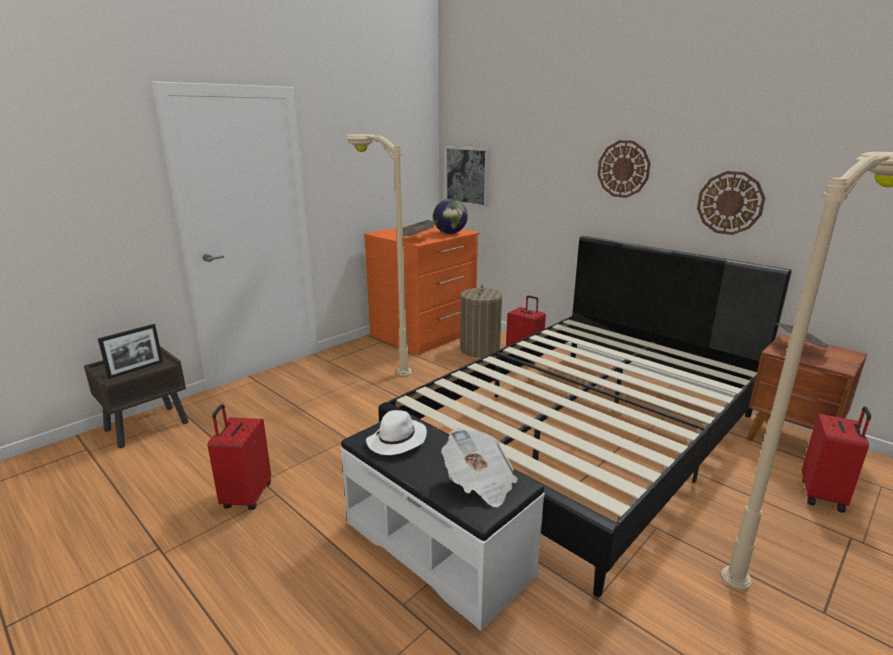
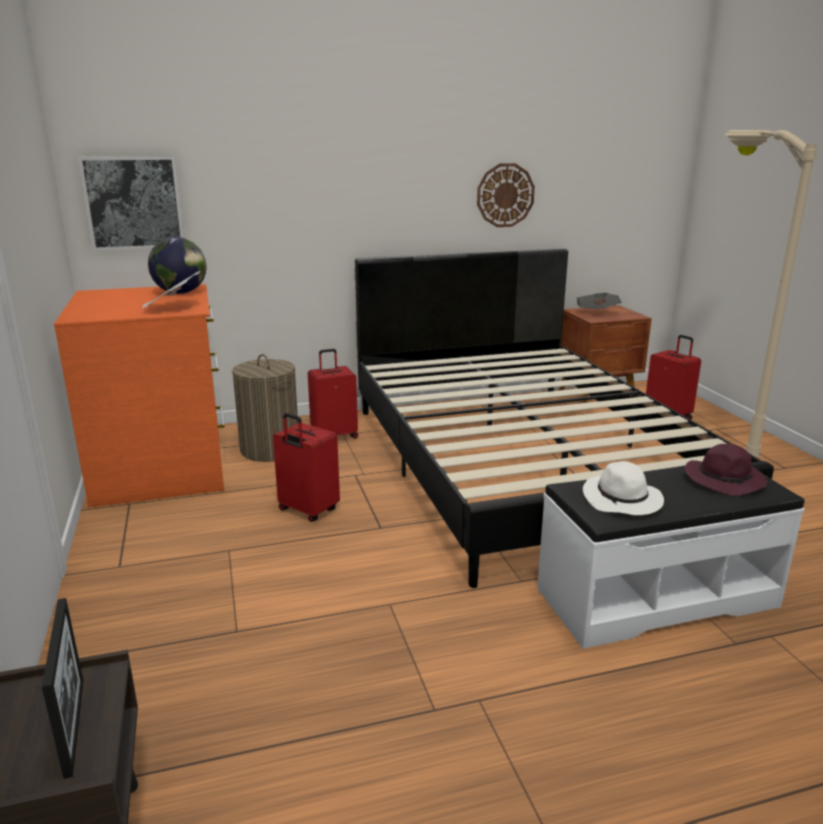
camera: 60 degrees left, 0 degrees up
(246, 496) = (464, 734): red suitcase -> red suitcase (307, 511)
(381, 357) = (182, 519): beige floor lamp -> none
(479, 483) = (725, 480): newspaper -> purple hat
(623, 169) = (392, 170): wall clock -> none

